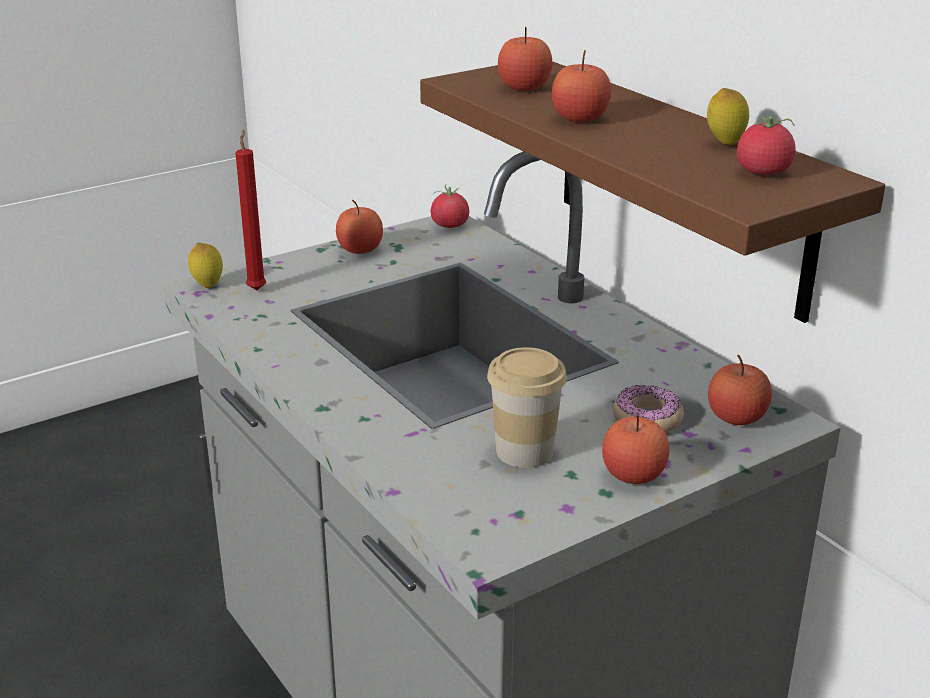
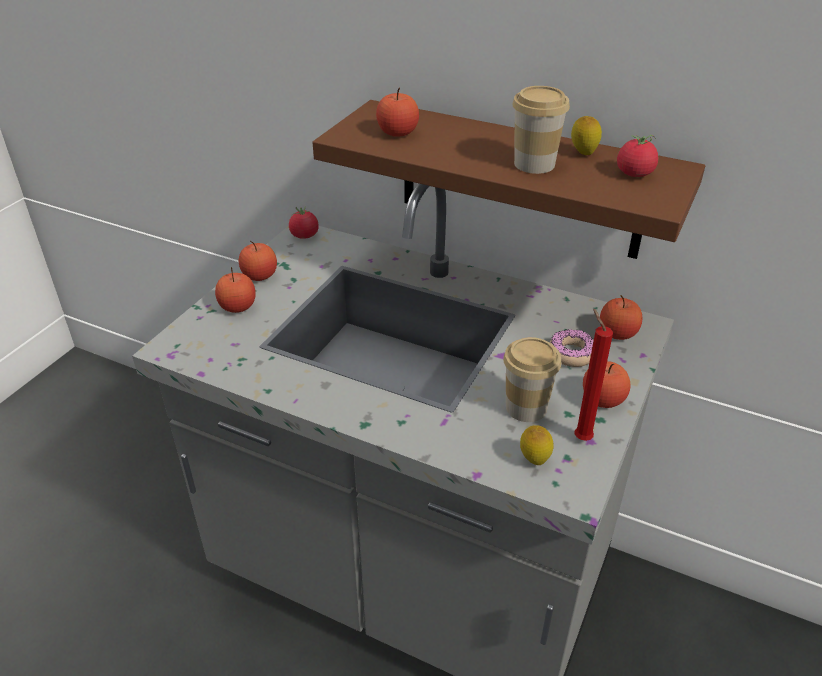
camera: 30 degrees left, 10 degrees up
(208, 285) = (172, 345): lemon -> lemon (534, 460)
(257, 288) = (215, 336): red candle -> red candle (580, 437)
(580, 118) = (470, 154): apple -> apple (238, 307)
(644, 140) = (534, 164): none -> cup

